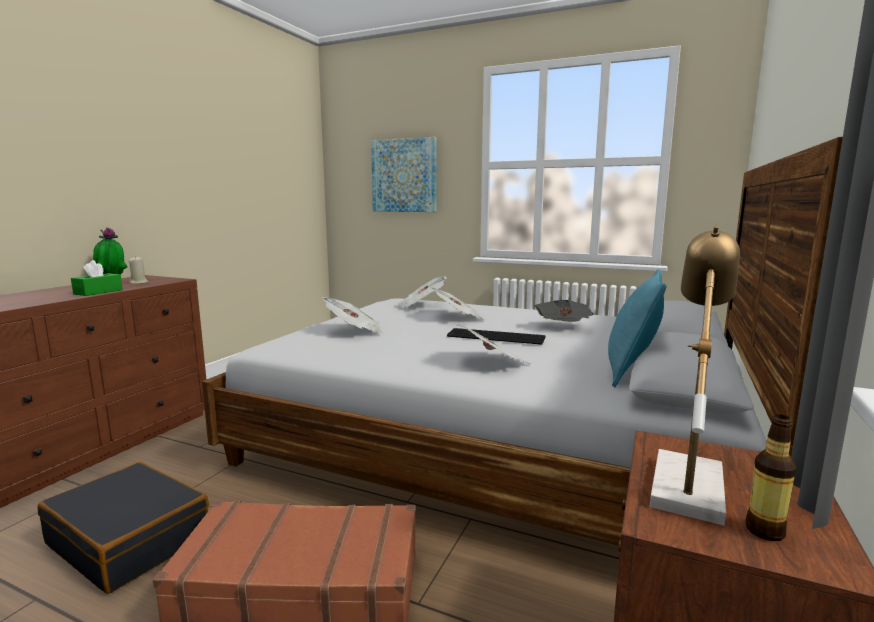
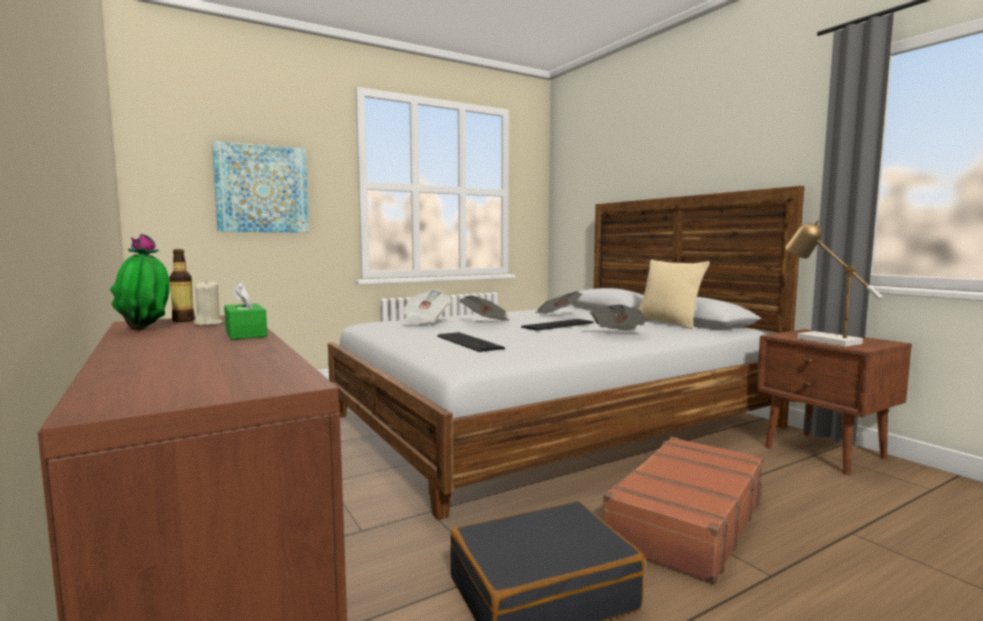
camera: 55 degrees left, 5 degrees down
(355, 331) = (469, 342): newspaper -> keyboard
(631, 371) = (668, 323): turquoise pillow -> beige pillow
(764, 531) = (867, 342): bottle -> bottle (183, 320)

